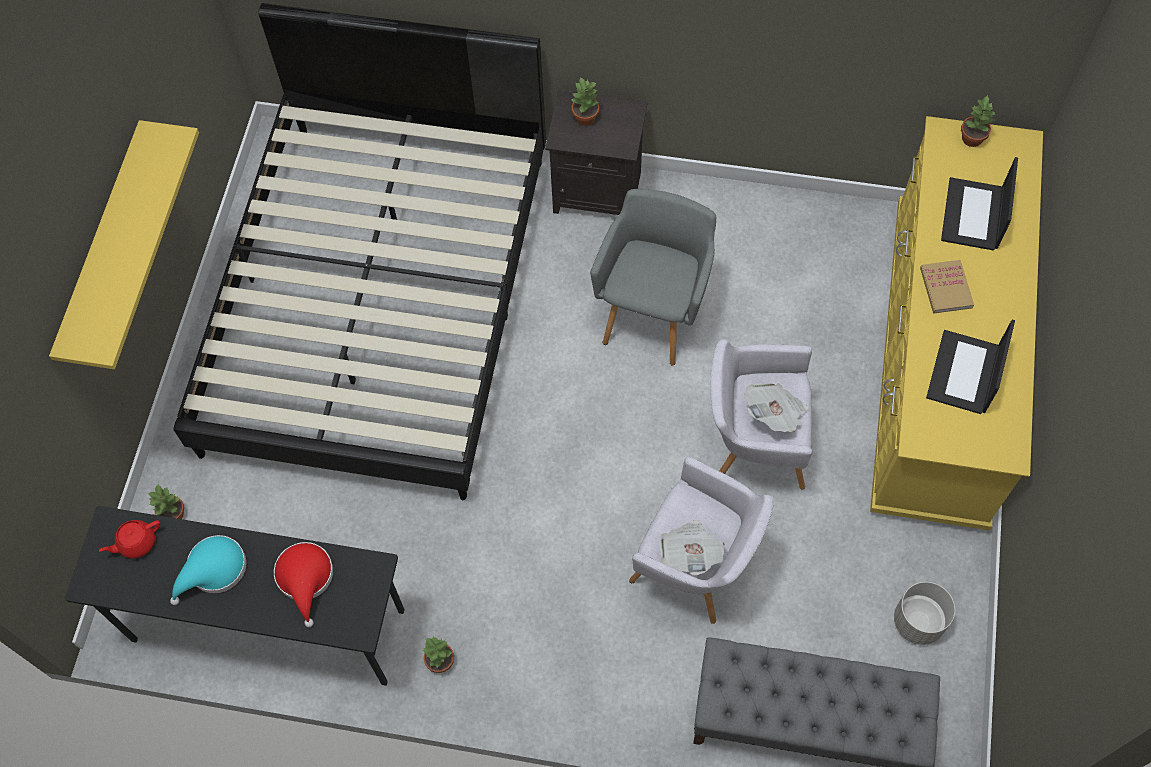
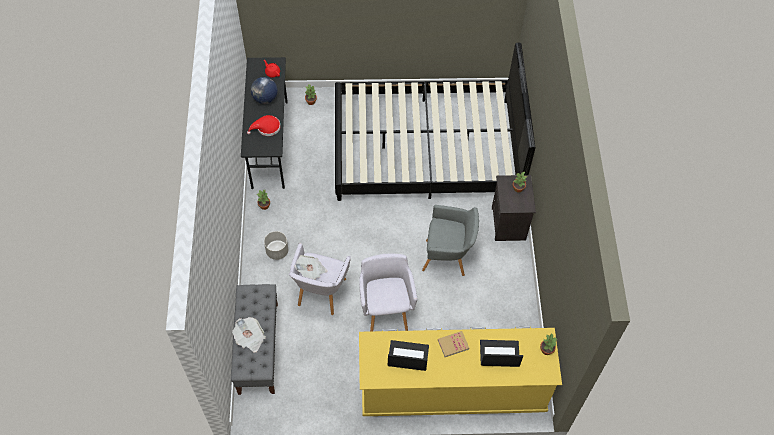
camera: 75 degrees right, 5 degrees down
(104, 247) = (376, 17): yellow shelf -> none
(213, 570) = (265, 98): turquoise hat -> globe
(775, 414) = (385, 296): newspaper -> newspaper (250, 338)
(918, 622) = (313, 391): grey planter -> grey planter (277, 251)

